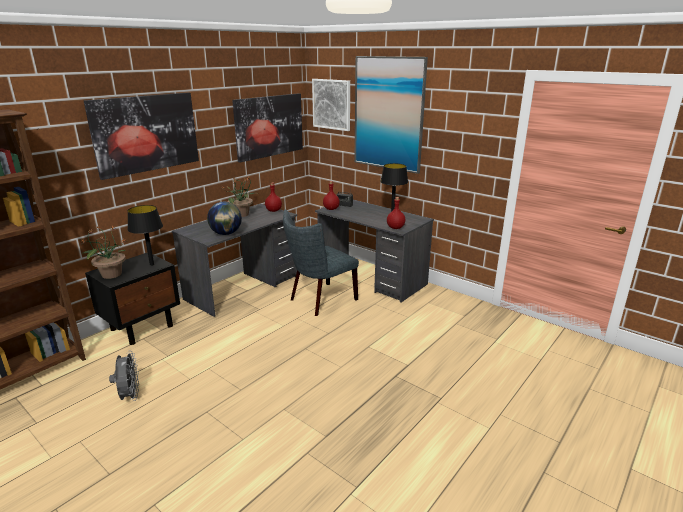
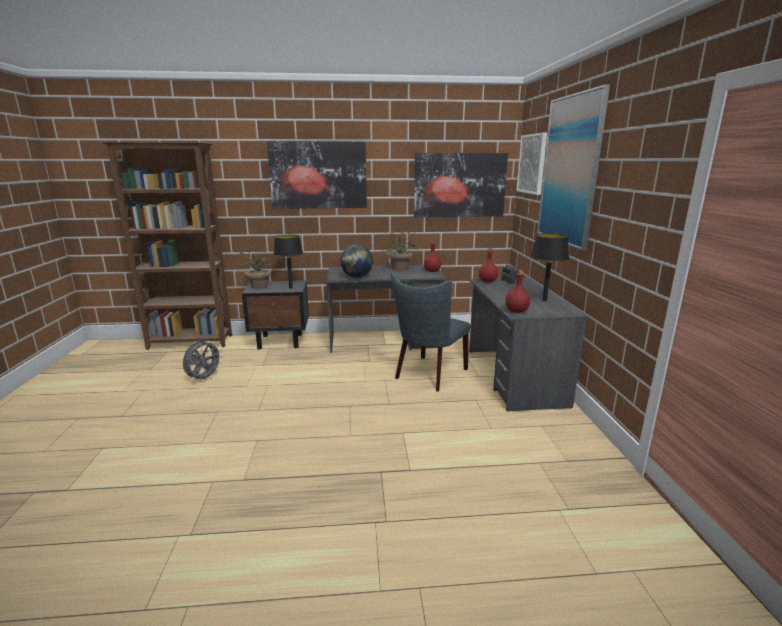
camera: 45 degrees right, 5 degrees down
(320, 300) = (428, 375): grey chair -> grey chair turned 60 degrees counterclockwise

